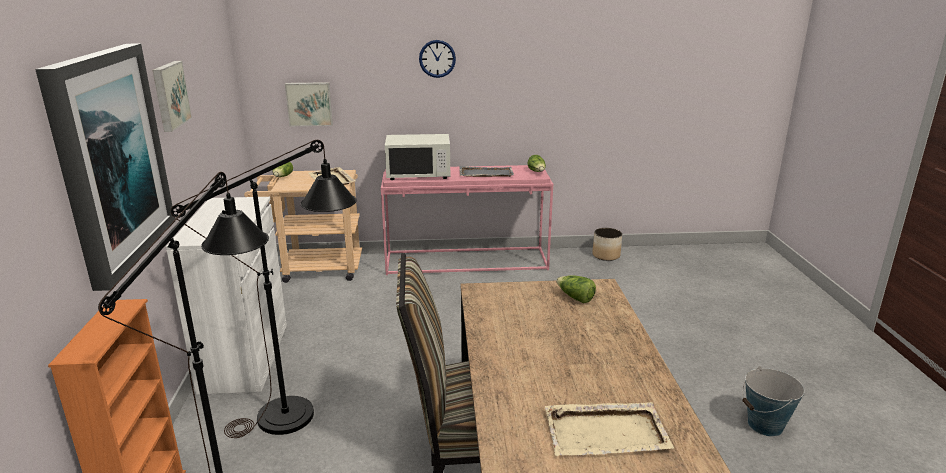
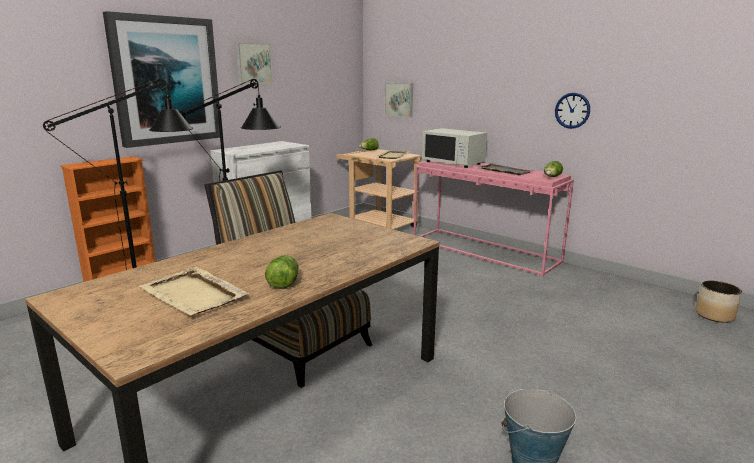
camera: 45 degrees right, 5 degrees down
(437, 58) = (489, 66): wall clock -> wall clock (572, 110)
(575, 298) = (377, 240): lettuce -> lettuce (283, 282)
(606, 255) = (622, 286): planter -> planter (715, 315)

